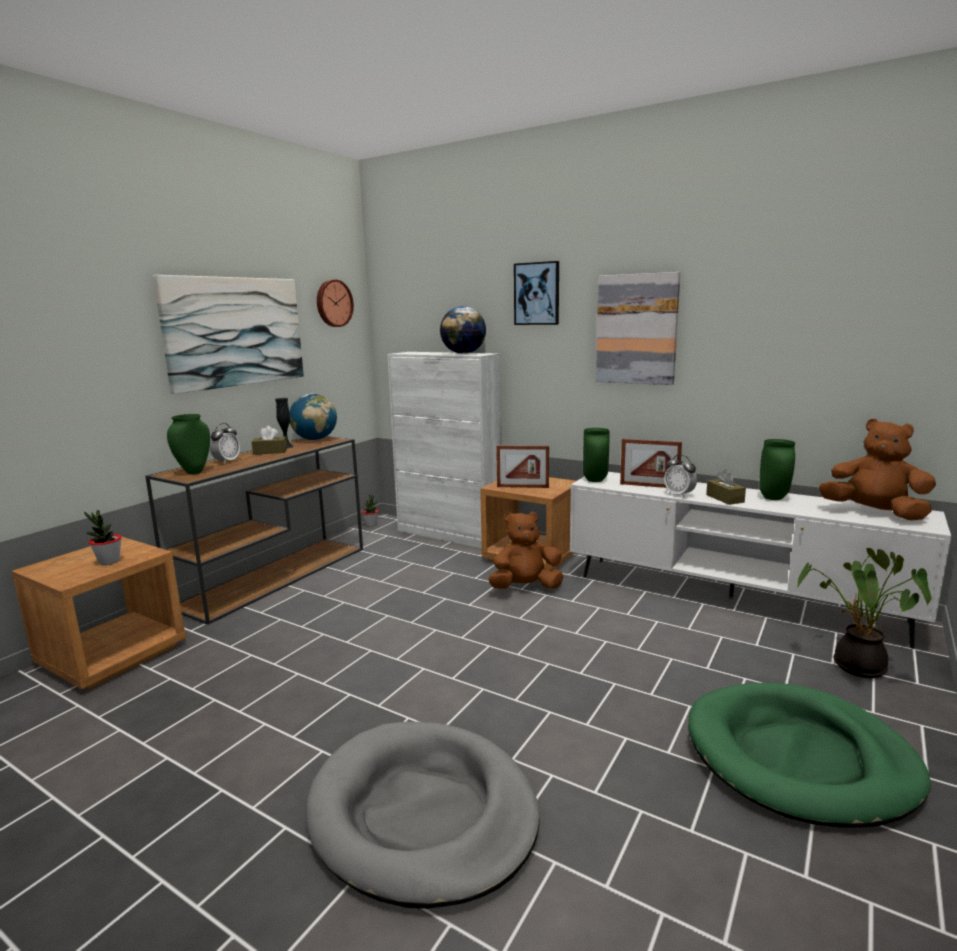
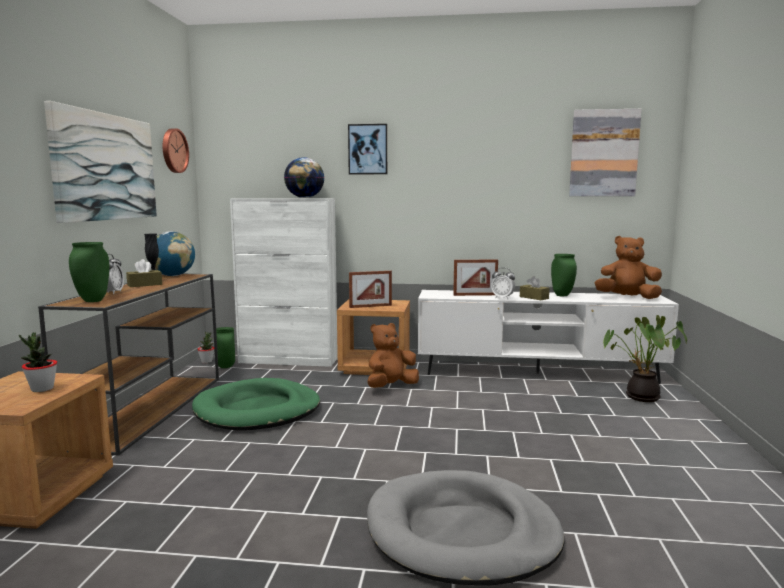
camera: 25 degrees left, 5 degrees down
(594, 480) = (432, 295): green vase -> green vase (225, 367)
(637, 329) = (452, 178): picture -> picture (603, 153)
(799, 758) = (655, 447): green dog bed -> green dog bed (257, 410)

